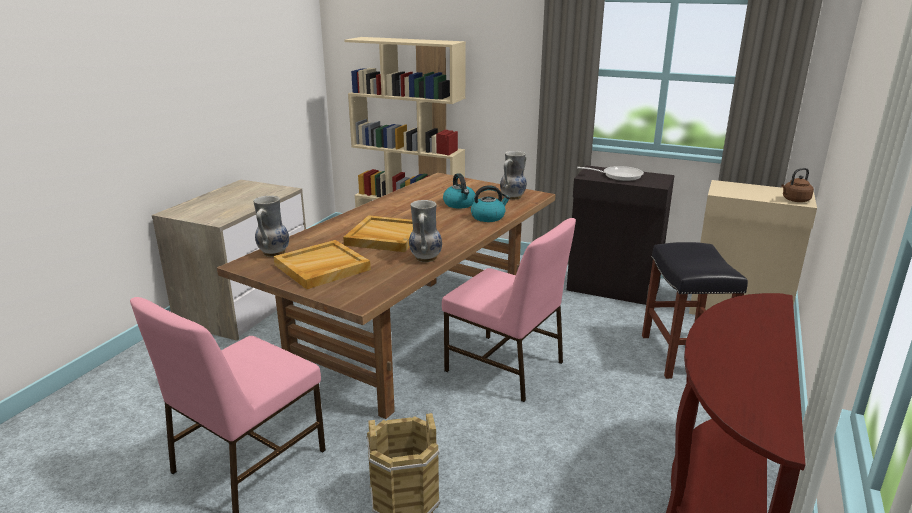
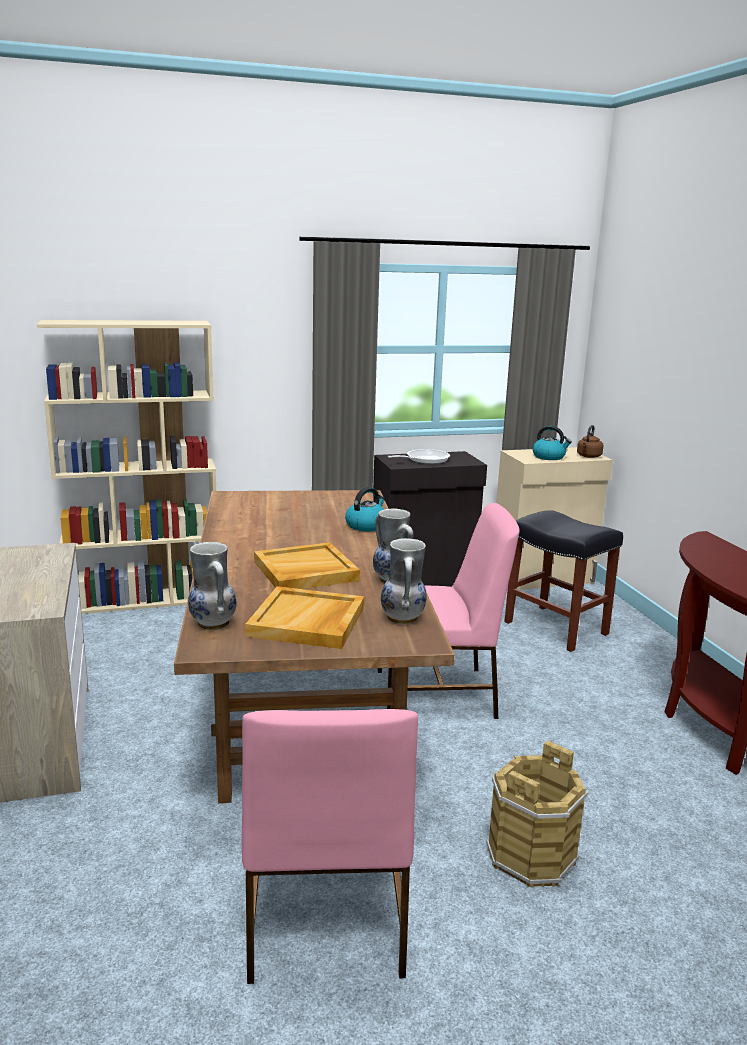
camera: 40 degrees left, 5 degrees down
(459, 204) = (310, 519): kettle -> kettle (549, 457)
(513, 197) = (348, 501): vase -> vase (403, 618)

